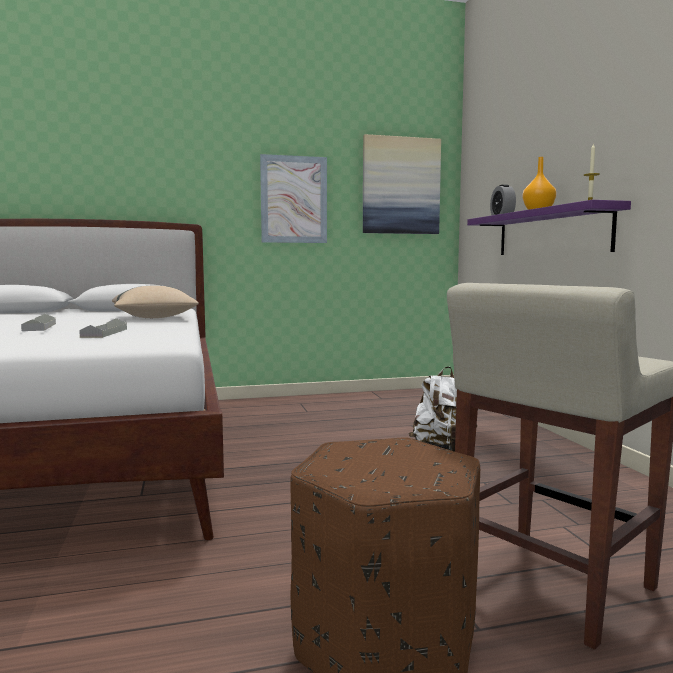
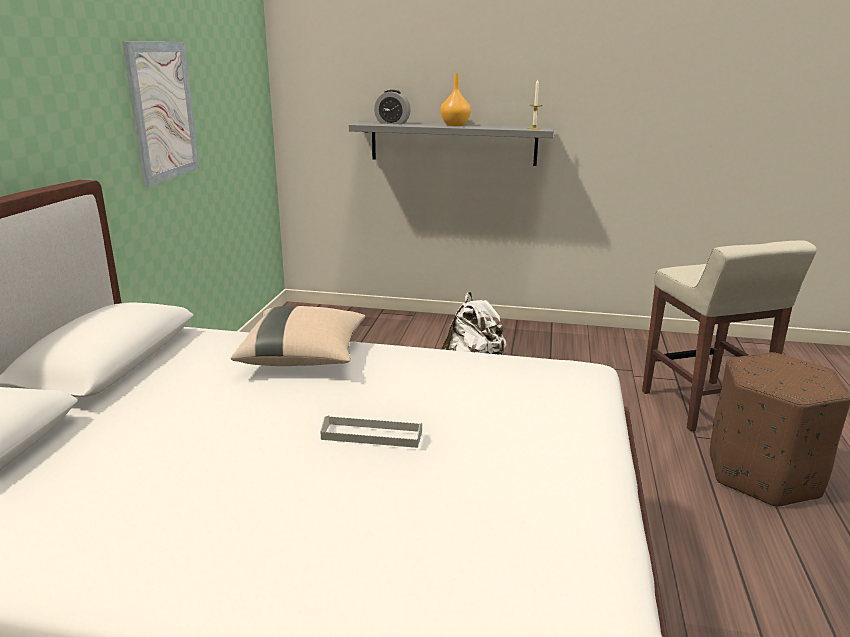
camera: 65 degrees left, 15 degrees up
(104, 333) = (472, 395): grey tray -> none
(401, 186) = (237, 75): picture -> none
(550, 232) = (453, 143): purple shelf -> grey shelf

